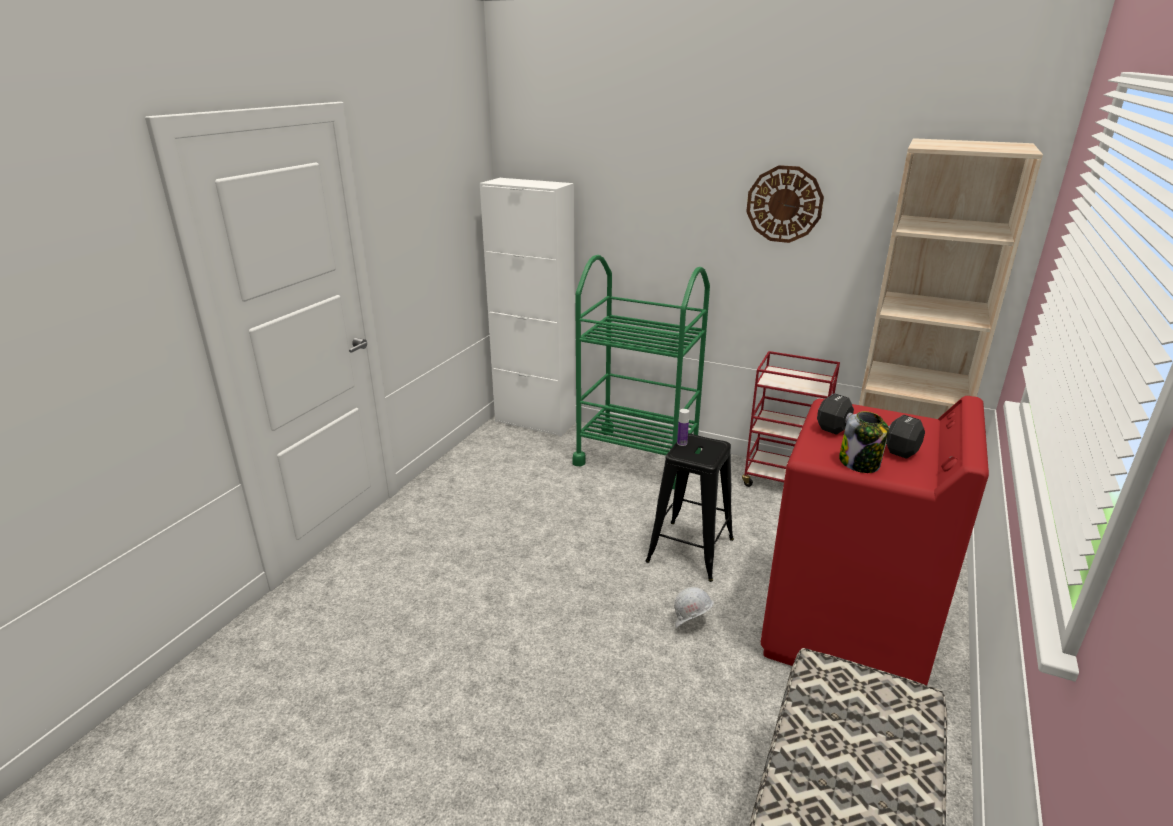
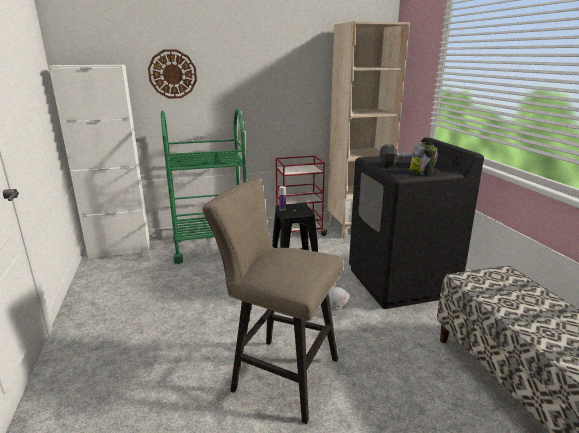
camera: 40 degrees left, 5 degrees down
(535, 659) = (278, 374): none -> beige stool
(784, 204) = (271, 67): wall clock -> wall clock (172, 74)
(846, 632) = (401, 282): red washing machine -> black washing machine

